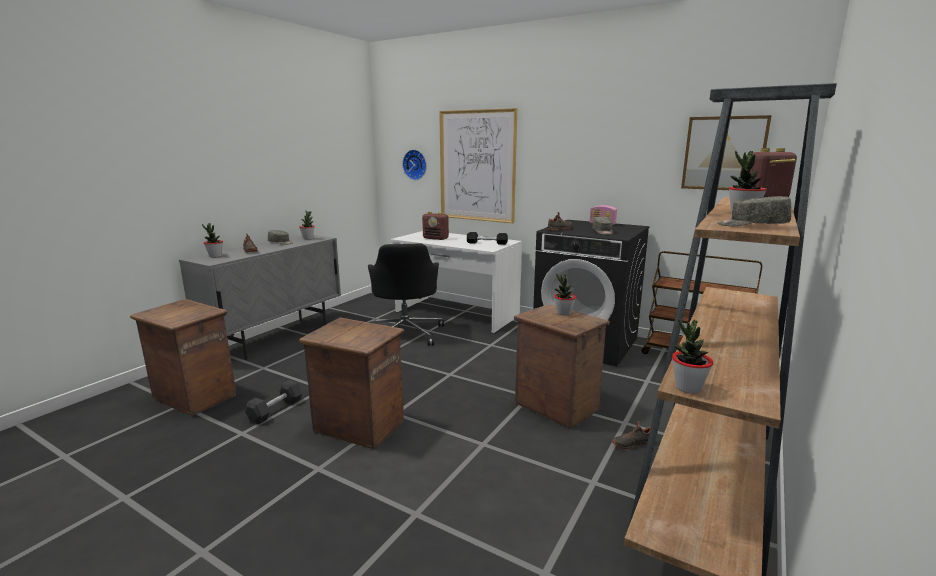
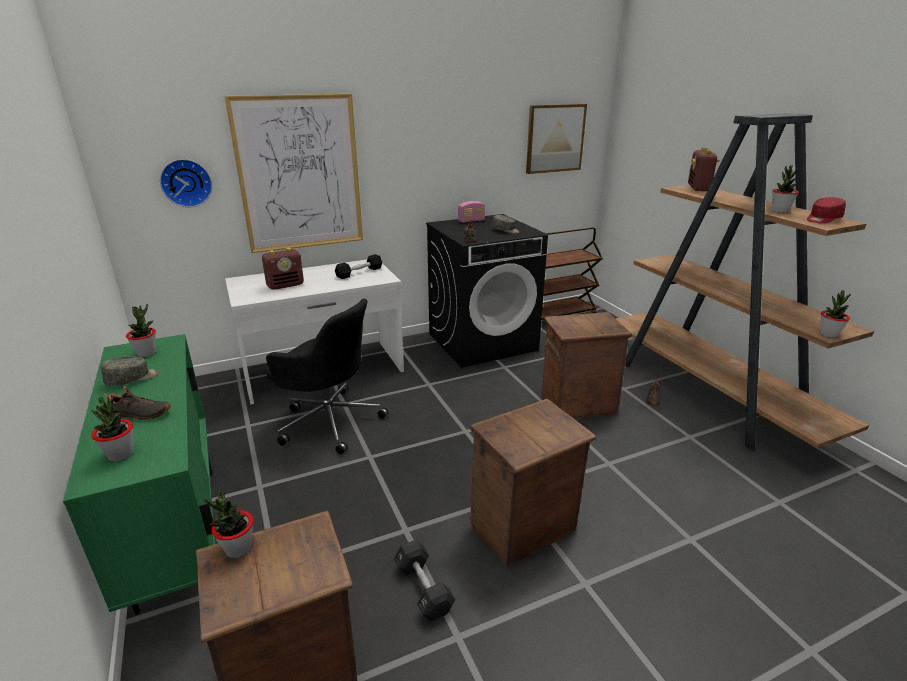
camera: 55 degrees left, 10 degrees up
(276, 338) = (179, 533): grey cabinet -> green cabinet
(563, 313) = (578, 319): potted plant -> potted plant (238, 549)
(752, 226) = (823, 219): grey cap -> red cap

